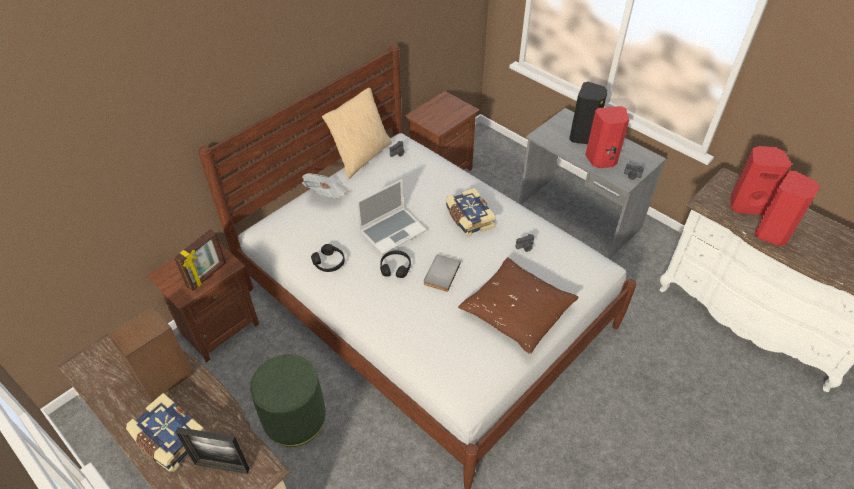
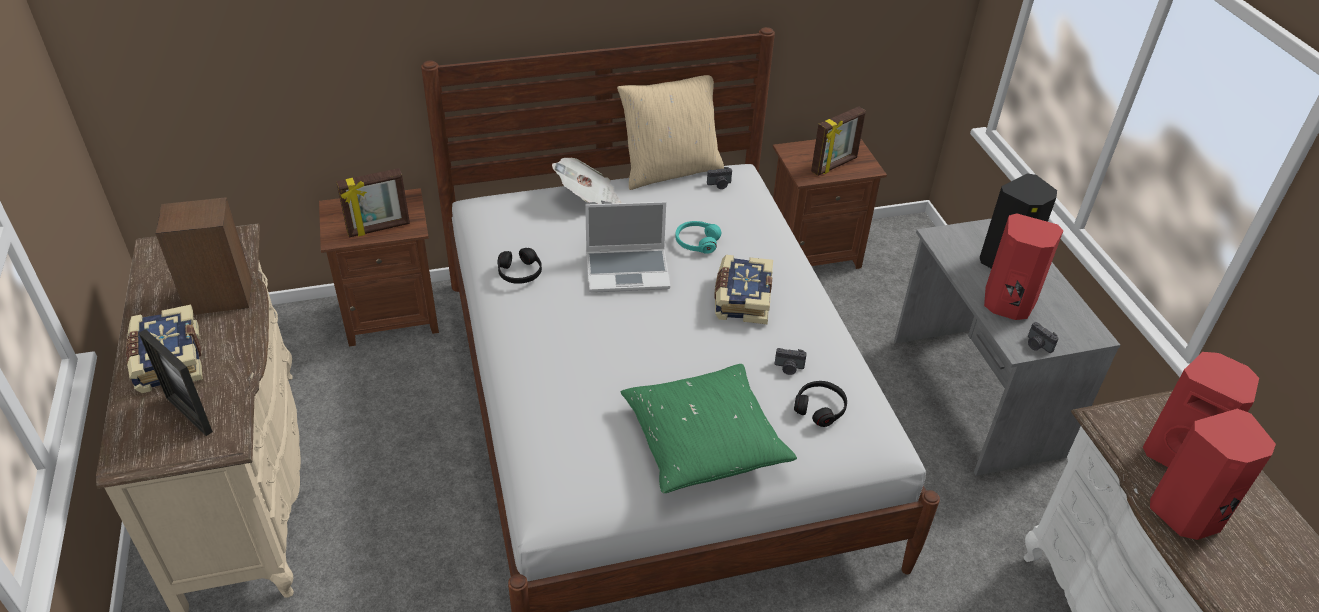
camera: 30 degrees right, 5 degrees down
(294, 418) = (391, 458): green ottoman -> none
(395, 267) = (593, 314): black headphones -> black headphones (820, 408)
(416, 195) = (697, 242): none -> turquoise headphones
(440, 273) = (643, 347): grey book -> none
(448, 115) = (834, 165): none -> picture frame
(516, 311) = (704, 440): brown pillow -> green pillow

